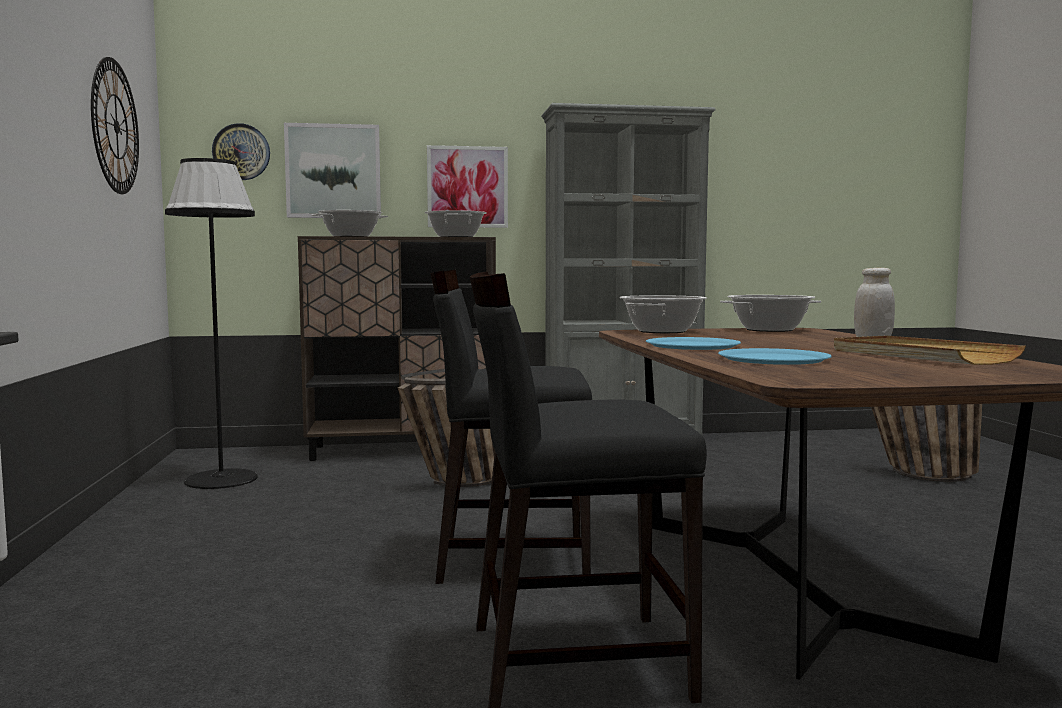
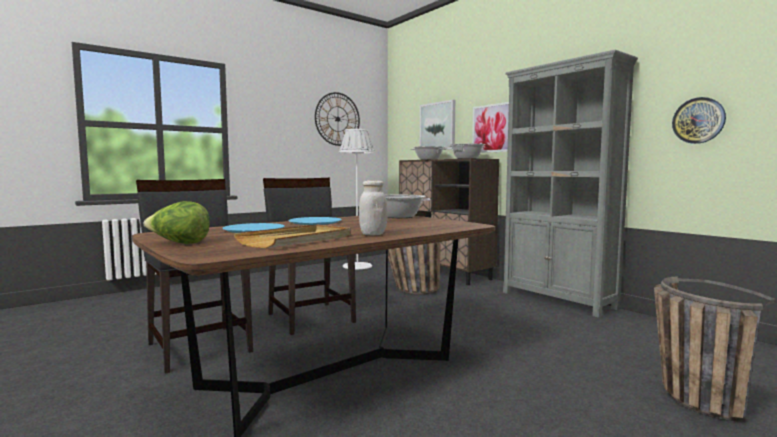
camera: 60 degrees right, 0 degrees up
(221, 479) = (357, 266): black floor lamp -> white floor lamp
(241, 152) = (408, 121): wall clock -> wall clock (698, 120)
(769, 330) = (451, 223): cooking pot -> none
(948, 377) = (179, 243): none -> lettuce

